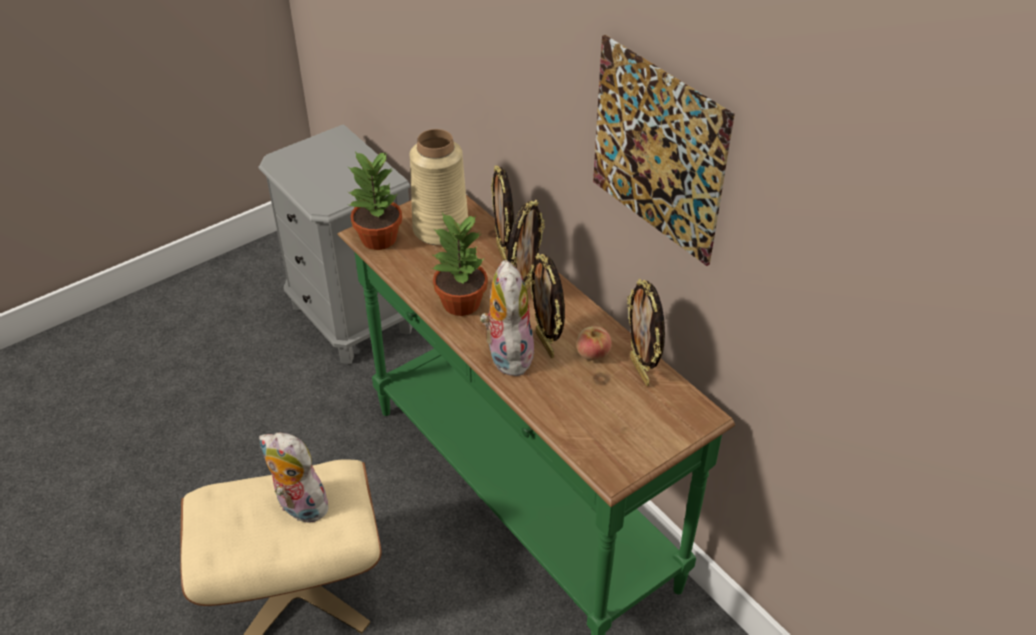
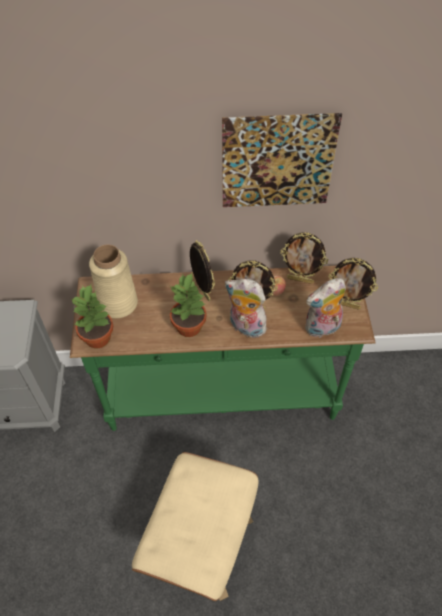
camera: 55 degrees left, 10 degrees up
(299, 506) = (201, 501): plush toy -> plush toy (322, 329)
(503, 254) = (166, 286): picture frame -> picture frame (346, 304)

